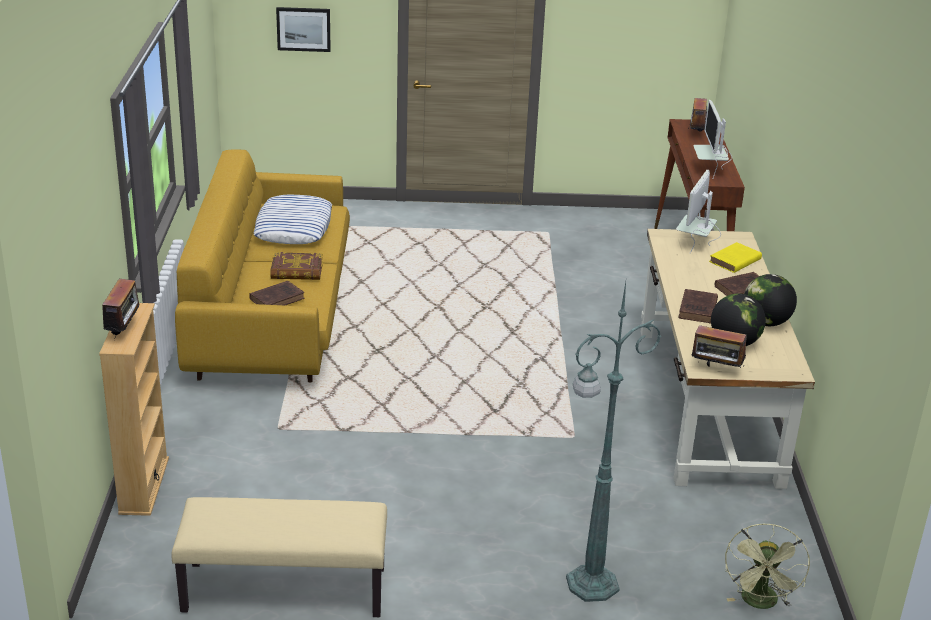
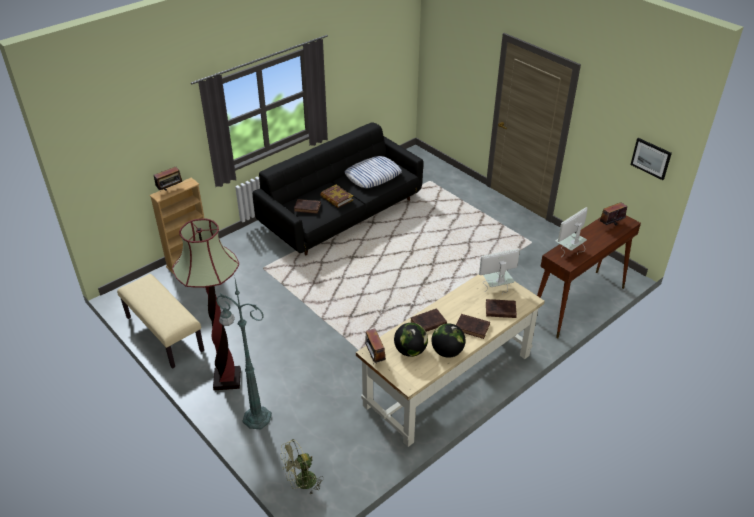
camera: 50 degrees right, 10 degrees up
(273, 313) = (342, 214): yellow sofa -> black sofa
(303, 29) = (454, 70): picture -> picture (651, 158)
(477, 574) = (227, 379): none -> floor lamp
(734, 261) = (499, 310): yellow book -> brown book

